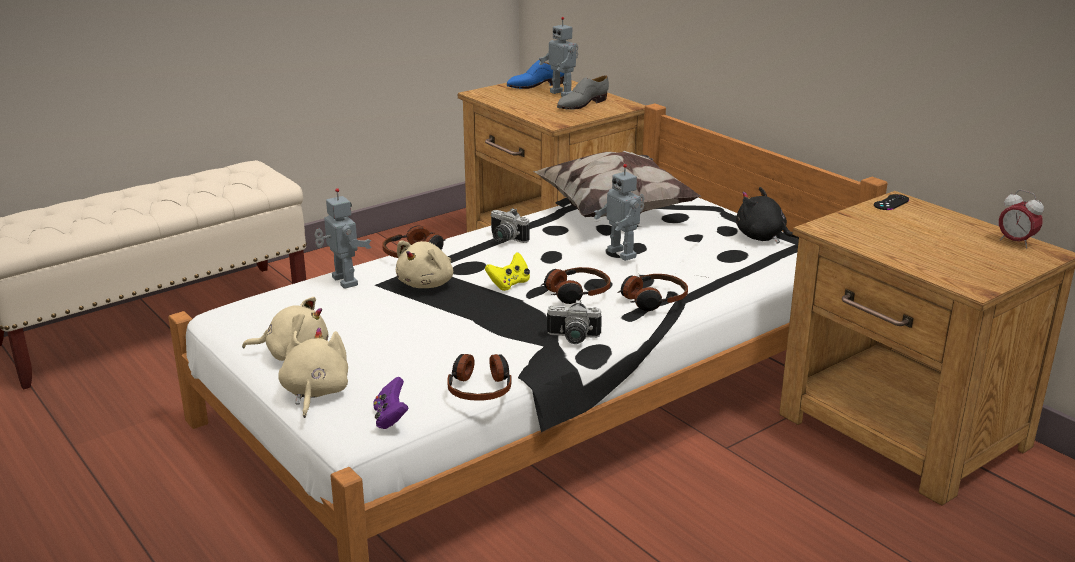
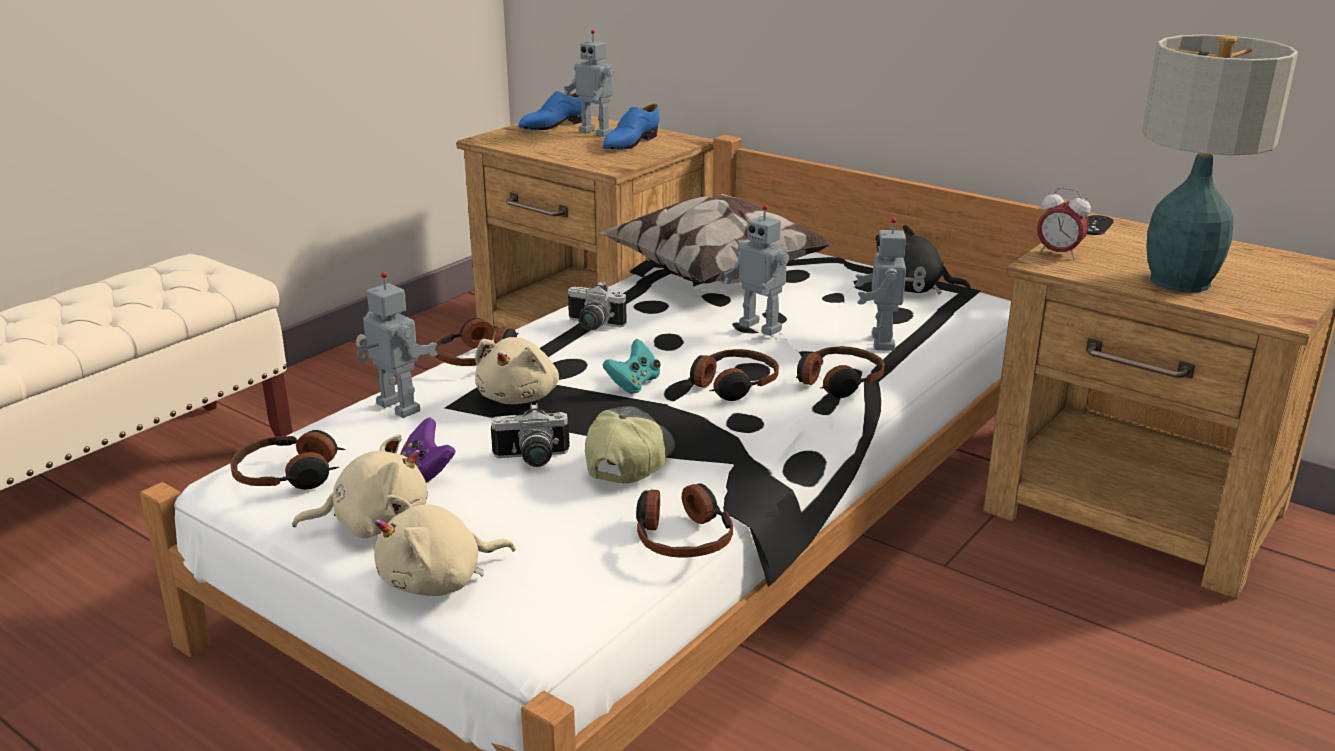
camera: 15 degrees left, 0 degrees up
(257, 316) = (290, 475): none -> headphones
(315, 393) = (438, 581): beige plush toy -> beige plush toy turned 105 degrees counterclockwise
(390, 418) = (576, 603): purple game controller -> purple game controller (427, 470)
(474, 334) = (628, 460): none -> cap
(509, 284) = (634, 384): yellow game controller -> turquoise game controller
(572, 338) = (767, 448): camera -> camera (531, 459)
(582, 104) = (630, 143): grey shoe -> blue shoe
(710, 275) = (885, 342): none -> toy robot
(916, 253) = (1178, 282): none -> table lamp
(1015, 242) = (1274, 258): alarm clock -> alarm clock (1058, 254)

